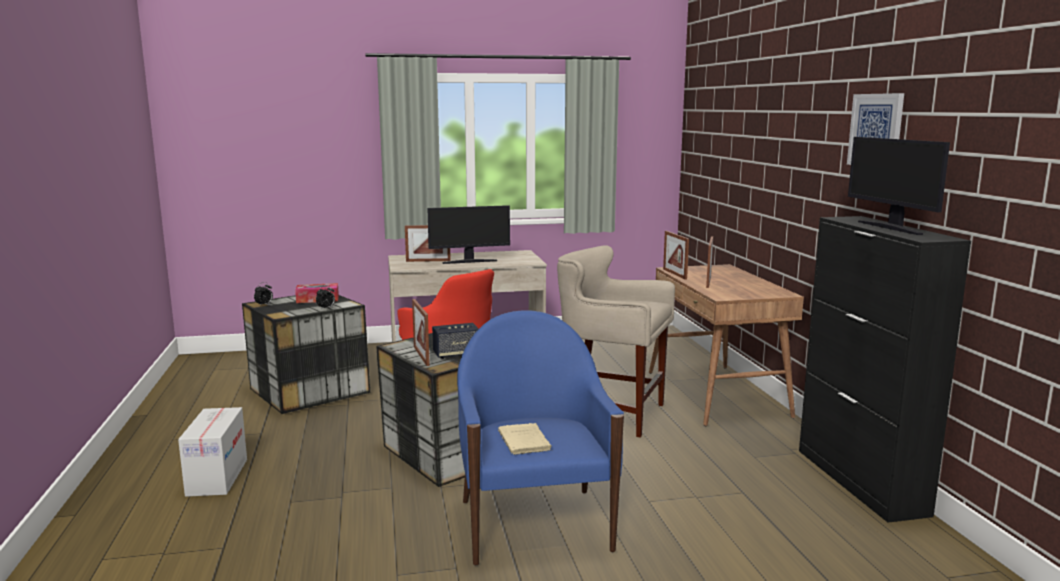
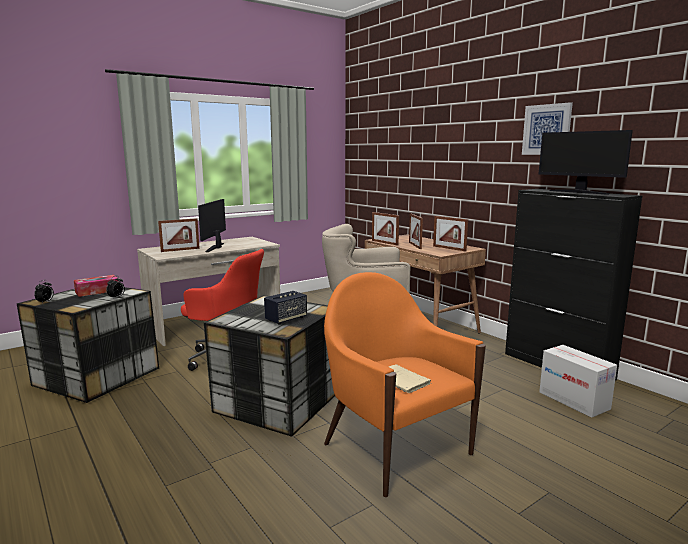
camera: 25 degrees left, 0 degrees up
(217, 477) = (63, 480): cardboard box -> cardboard box (573, 400)
(421, 356) = (257, 325): picture frame -> picture frame (449, 248)
(469, 261) = (216, 247): monitor -> monitor turned 135 degrees clockwise
(534, 523) = (395, 447): blue armchair -> orange armchair

